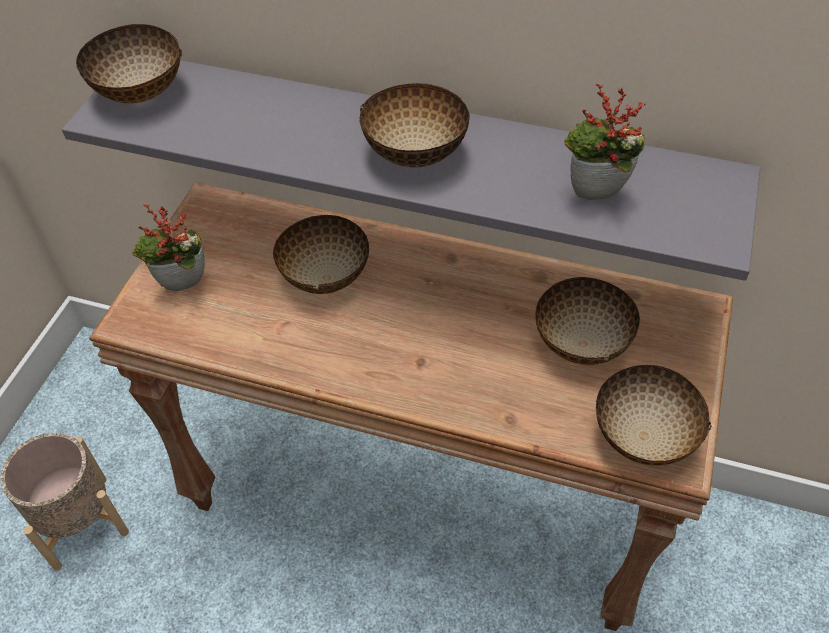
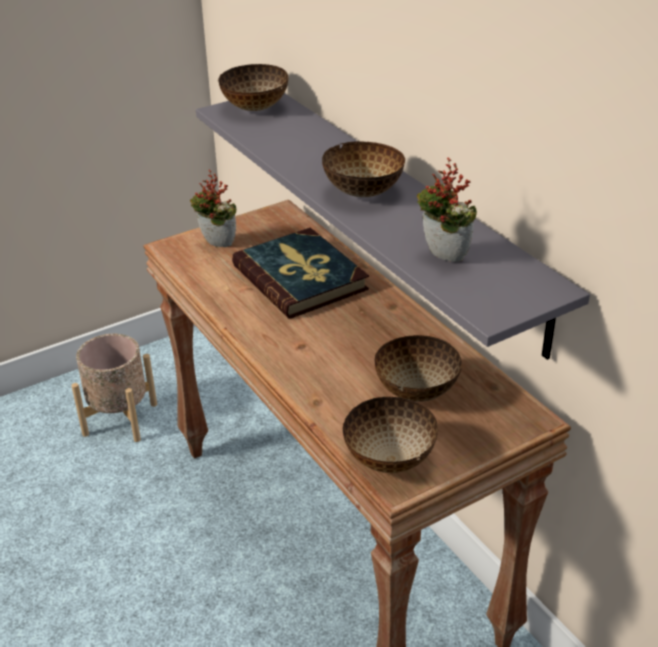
camera: 40 degrees right, 15 degrees down
(324, 277) = (300, 277): bowl -> book

